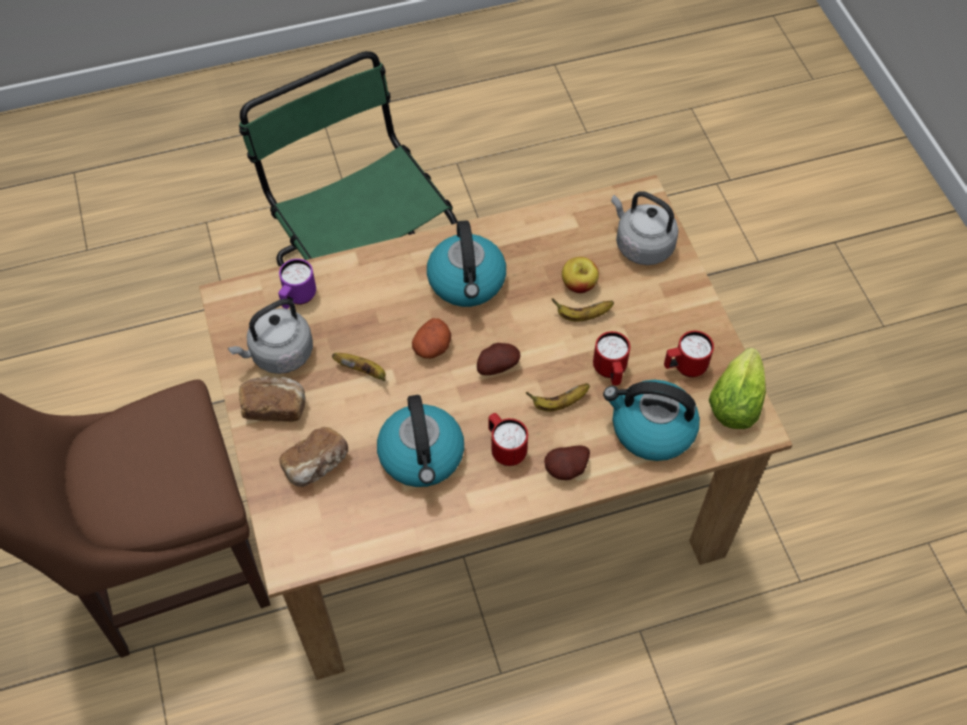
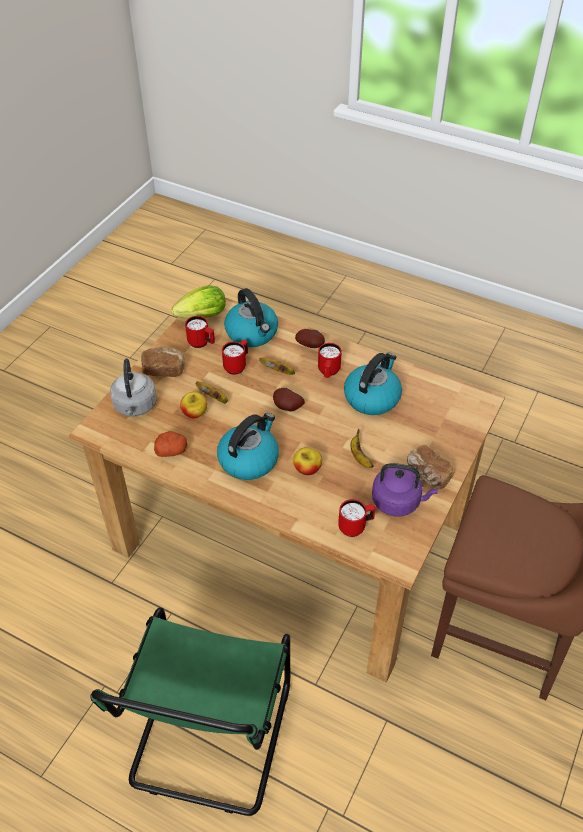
camera: 135 degrees left, 10 degrees down
(279, 354) = (398, 502): grey kettle -> purple kettle
(297, 298) = (355, 527): purple mug -> red mug
(317, 466) = (430, 430): bread -> bread (163, 369)
(401, 317) = (307, 469): none -> apple
(432, 347) = (309, 441): potato -> potato (172, 450)

